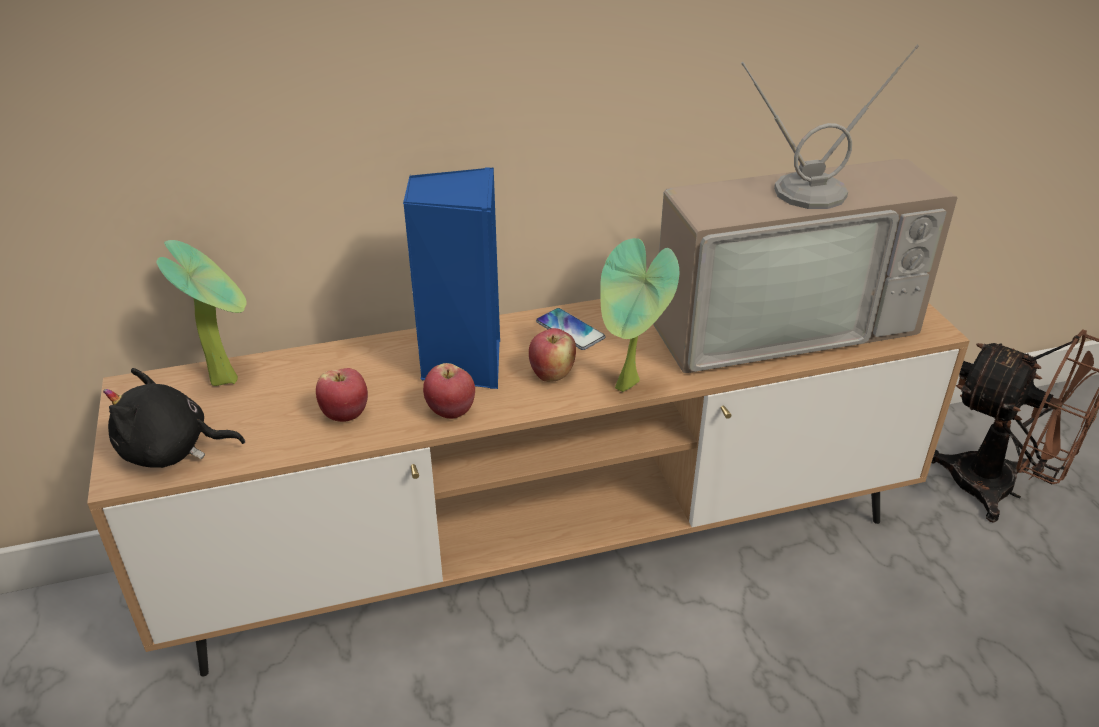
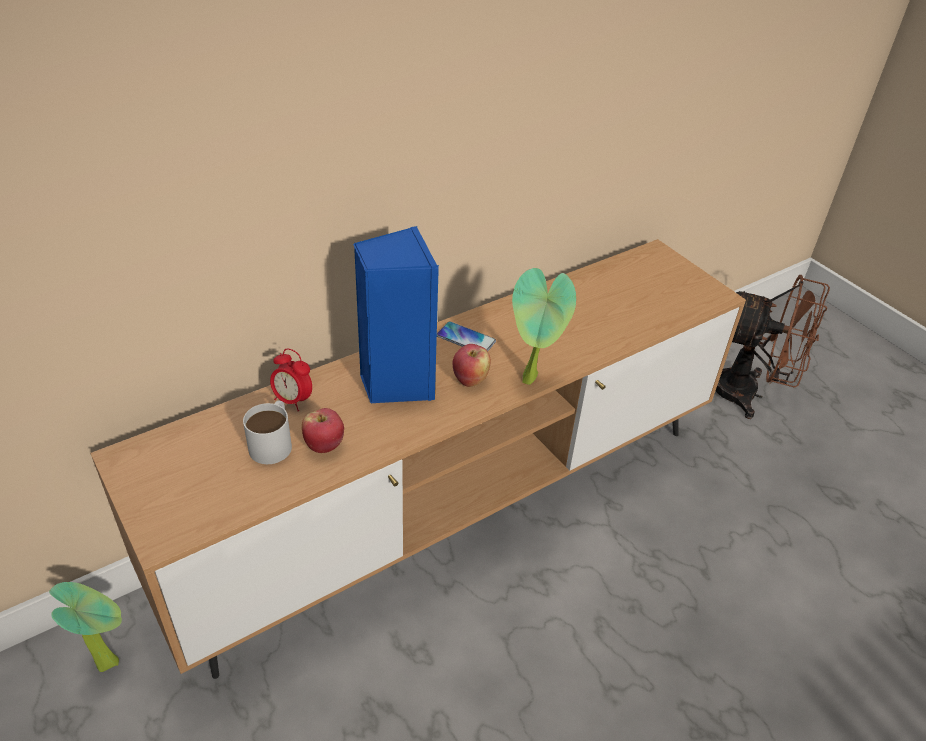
camera: 20 degrees left, 5 degrees up
(171, 451) = (192, 507): black plush toy -> none
(228, 377) = (206, 431): potted plant -> potted plant (110, 660)
(293, 400) = (273, 441): none -> white mug
(337, 362) = (293, 400): none -> alarm clock
(451, 411) = (407, 426): apple -> none
(779, 320) = (614, 304): television -> none

